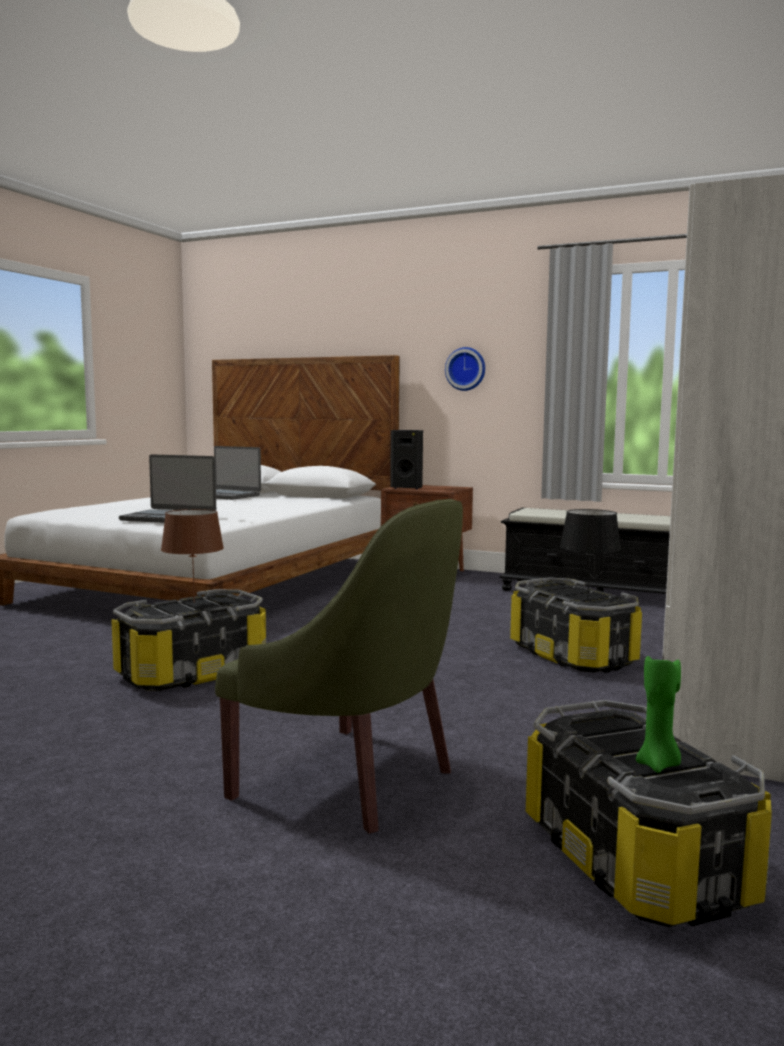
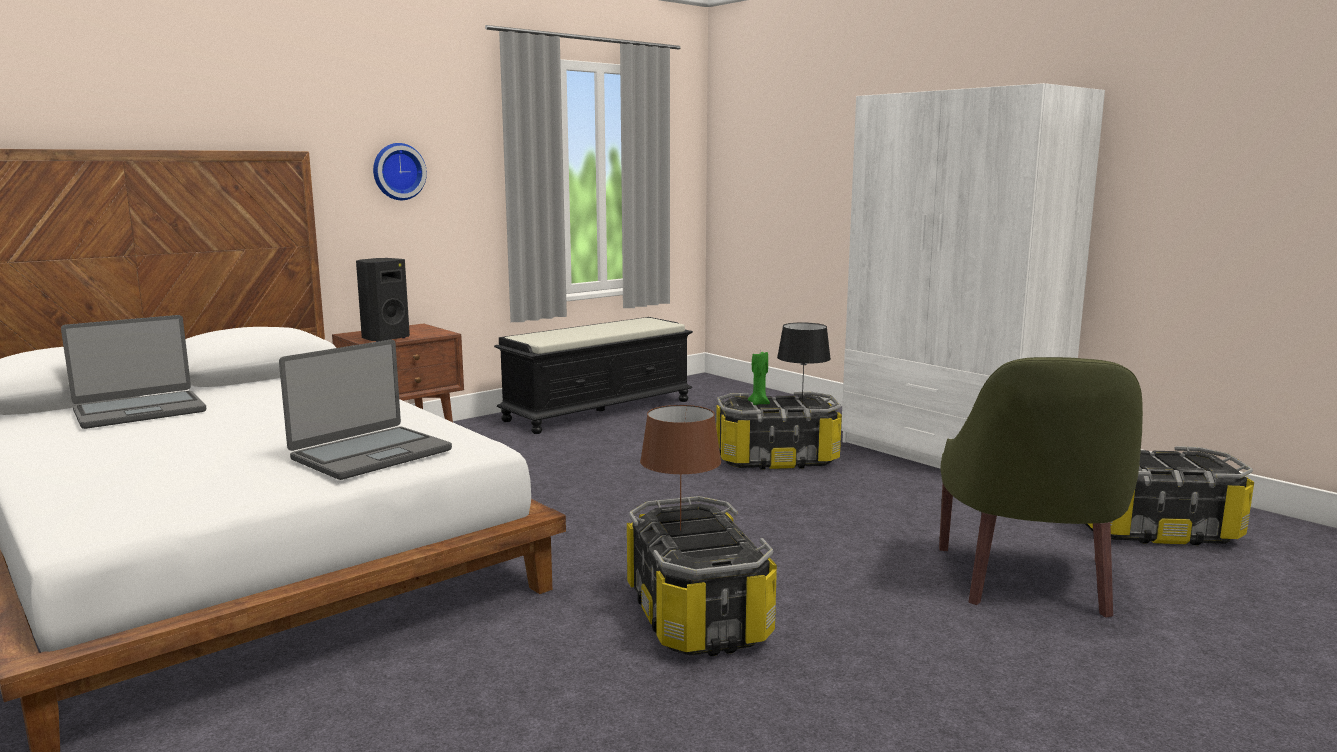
camera: 65 degrees left, 5 degrees up
(352, 780) = (1029, 582): green armchair -> green armchair turned 135 degrees clockwise
(658, 765) = (1186, 463): green candle -> green candle (759, 403)

